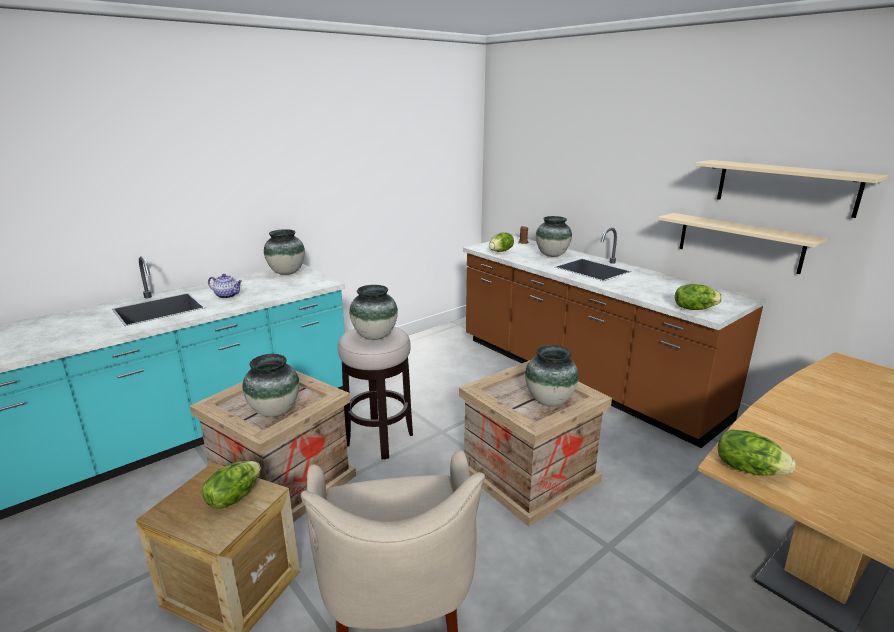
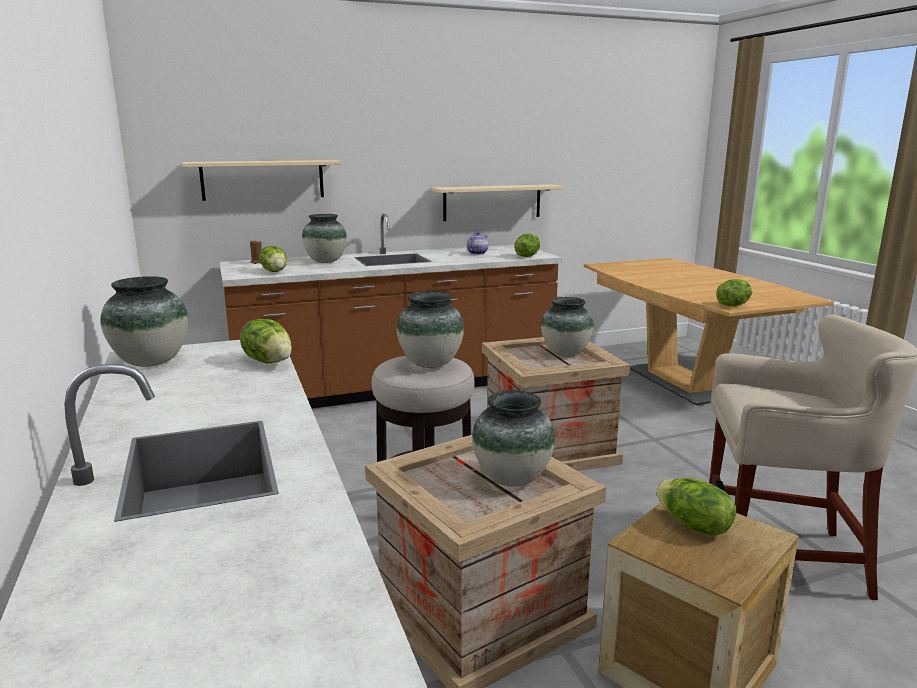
camera: 70 degrees left, 5 degrees down
(227, 295) = (217, 404): teapot -> teapot (477, 253)
(294, 291) = (269, 361): none -> lettuce
(785, 187) = (518, 149): beige shelf -> beige shelf (263, 180)

